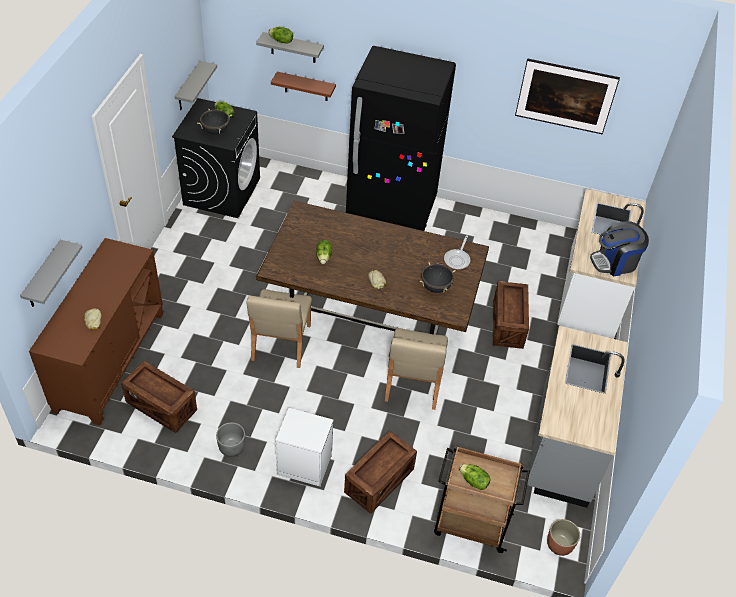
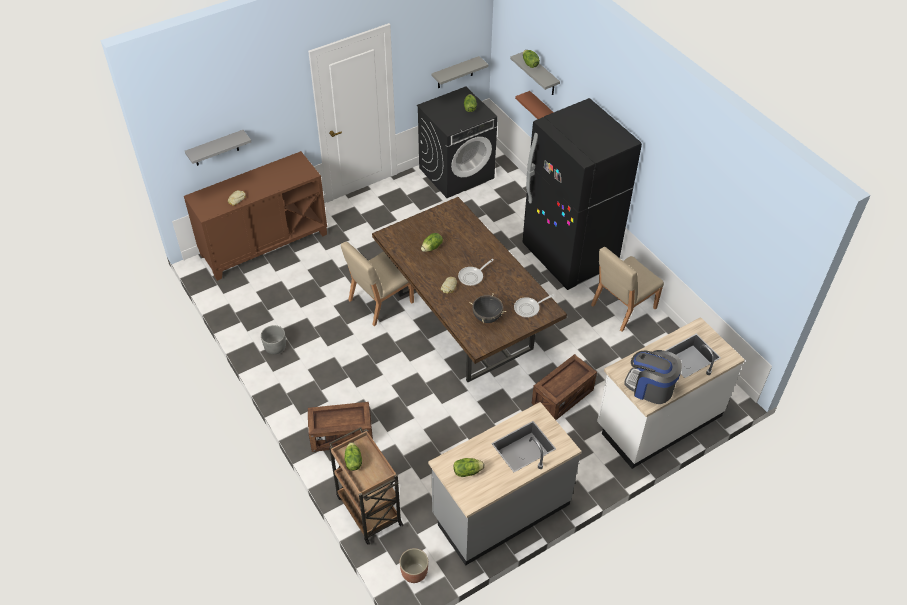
camera: 45 degrees right, 0 degrees up
(161, 406) = (263, 293): crate -> none
(215, 131) = (450, 116): black cooking pot -> none
(303, 463) = (307, 389): white nightstand -> none
(385, 261) = (472, 277): none -> frying pan
(413, 383) = (439, 389): beige chair -> beige chair (622, 307)
(562, 110) = (713, 232): picture -> none
(575, 418) = (467, 471): none -> lettuce

